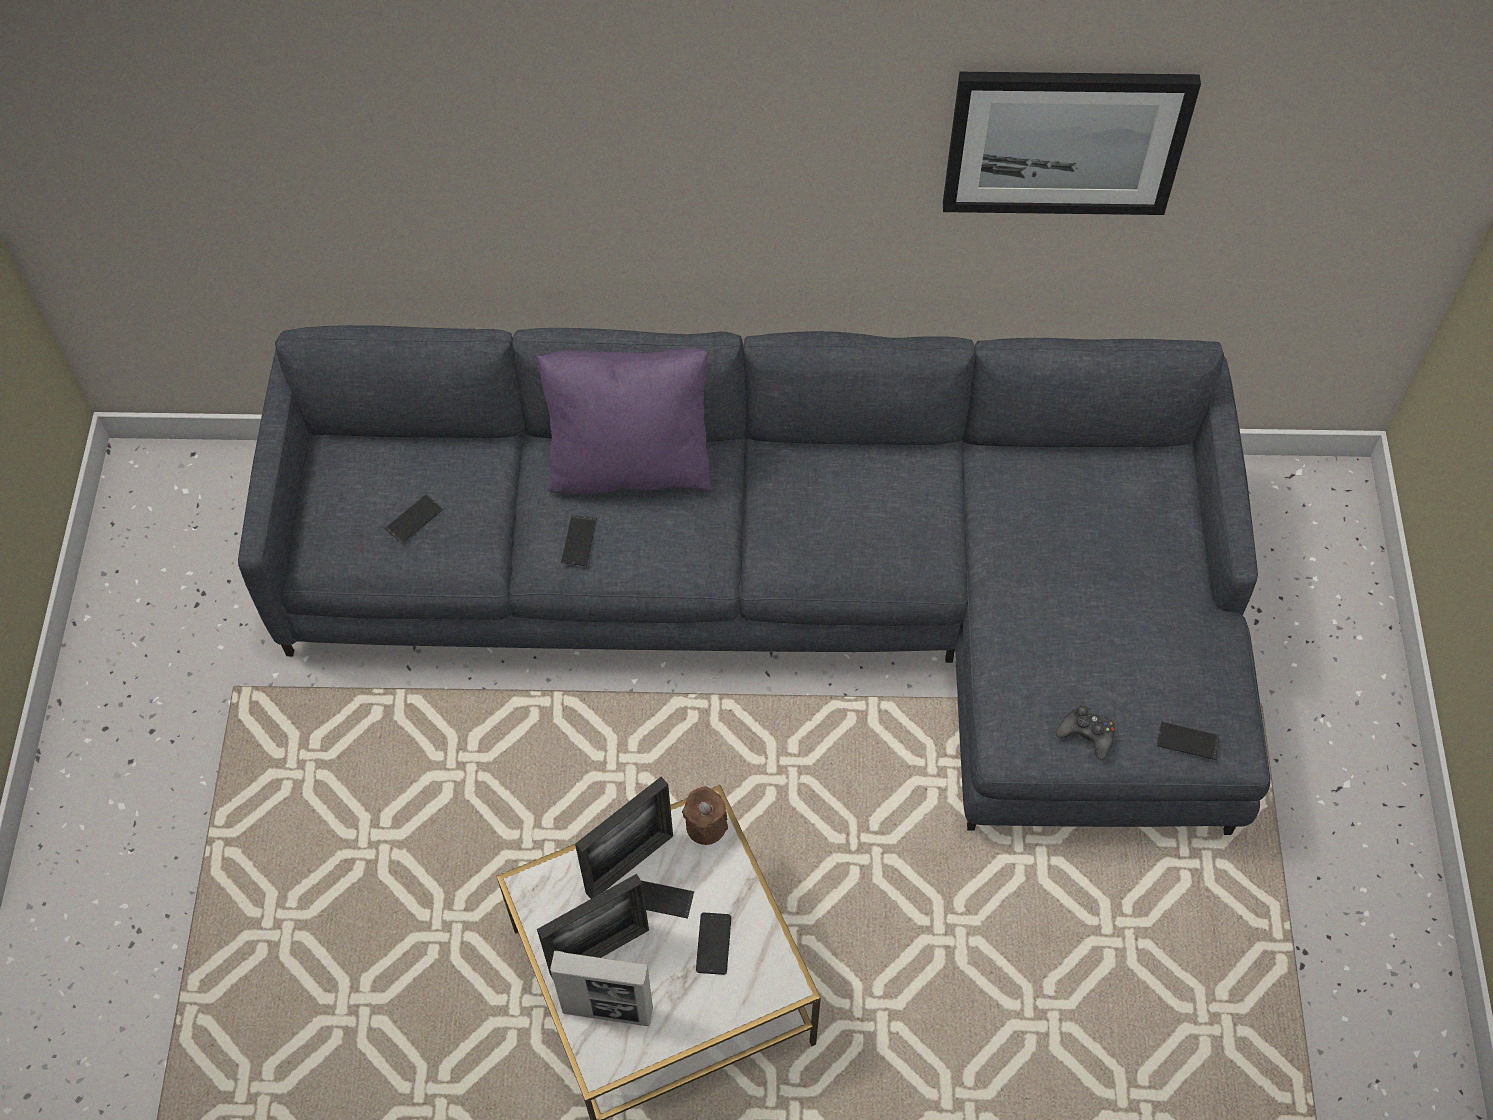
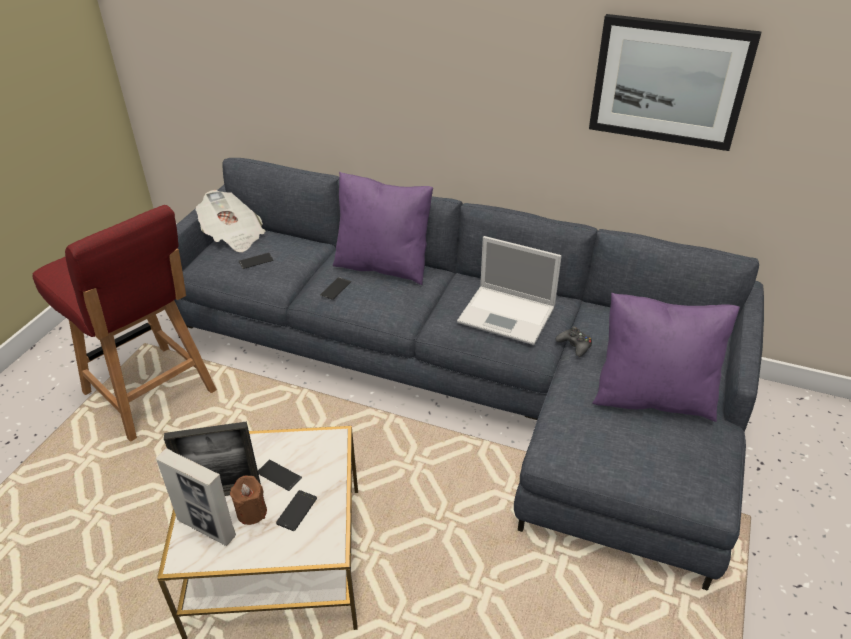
camera: 20 degrees right, 20 degrees down
(309, 780) = (151, 393): none -> red chair
(341, 471) = (233, 235): none -> newspaper
(629, 864) = (271, 451): picture frame -> none
(705, 826) = (330, 444): brown candle -> brown candle (251, 512)
(870, 516) = (508, 315): none -> laptop
(1087, 734) = (605, 459): black game controller -> black game controller (574, 345)
(1118, 607) = (653, 397): none -> purple pillow
(1187, 741) = (679, 483): phone -> none

